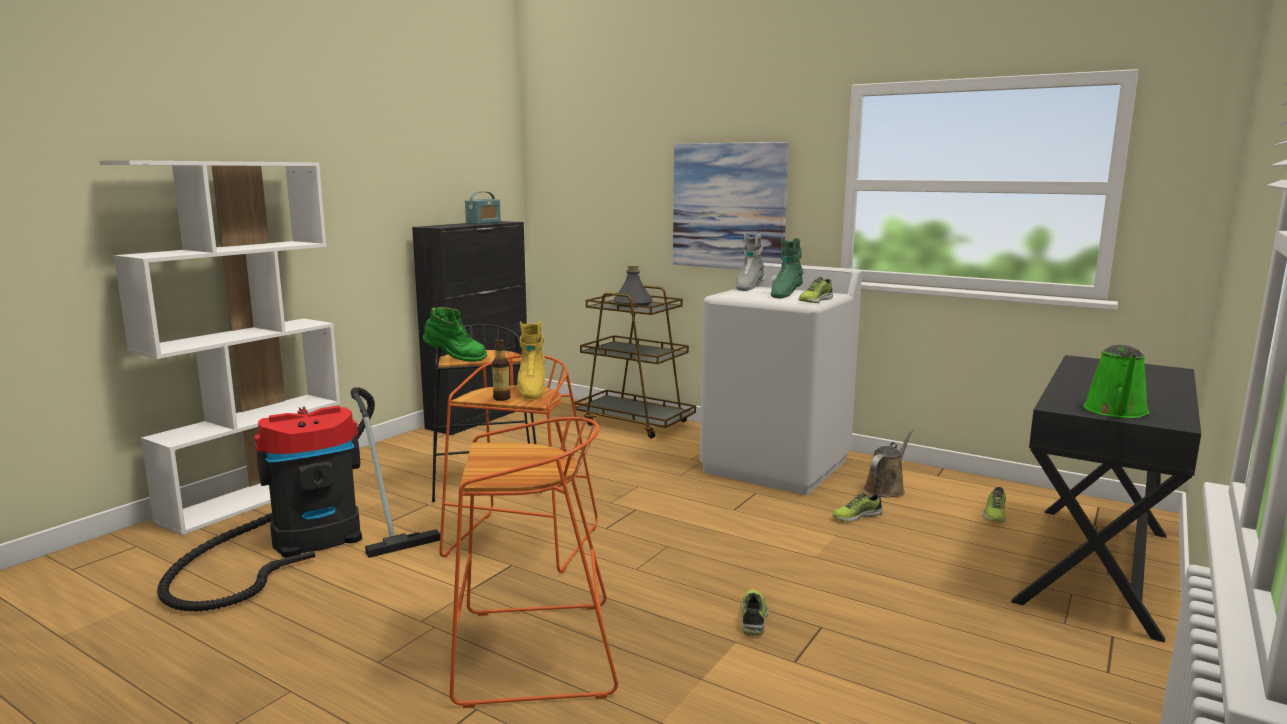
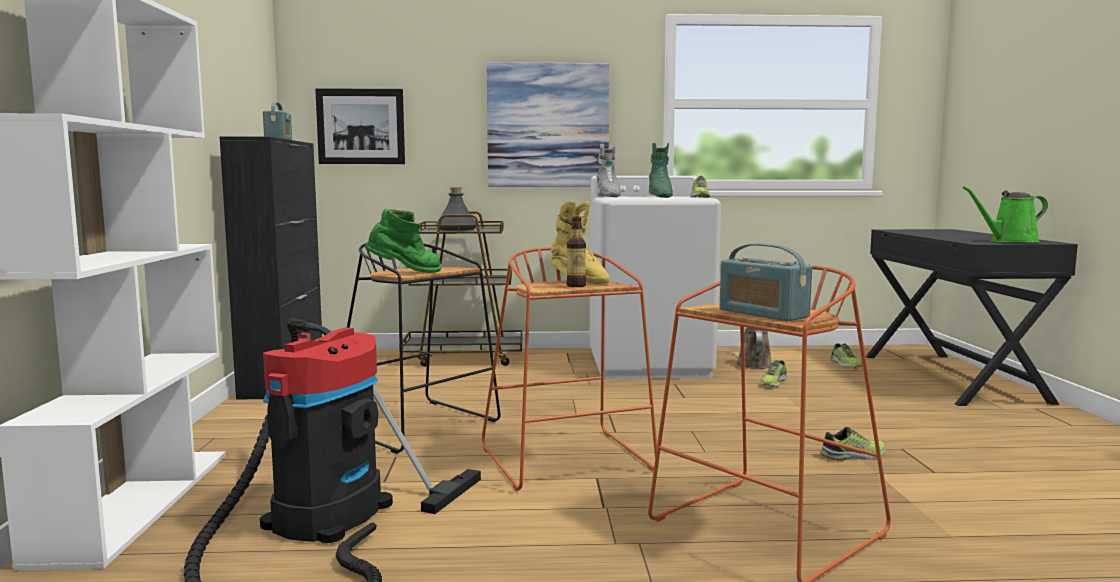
camera: 35 degrees left, 5 degrees down
(492, 465) = (763, 313): none -> radio
(578, 203) = (361, 126): none -> picture
(754, 618) = (854, 456): shoe -> shoe turned 105 degrees clockwise
(1116, 411) = (1009, 241): green watering can -> green watering can turned 90 degrees clockwise

